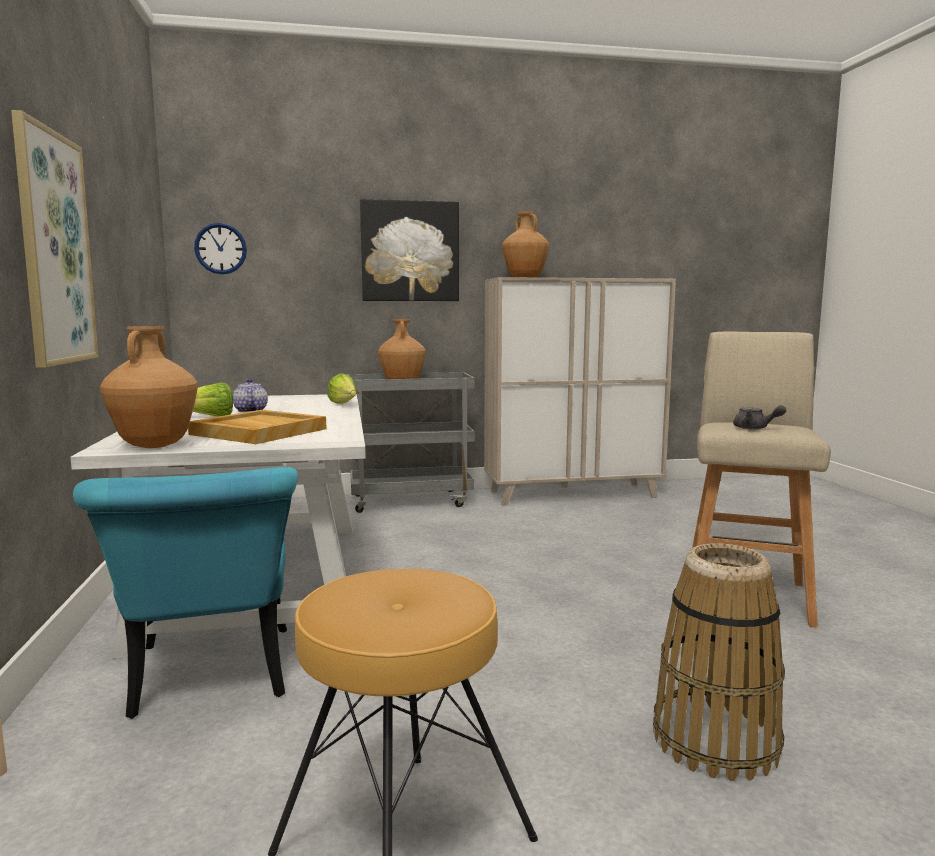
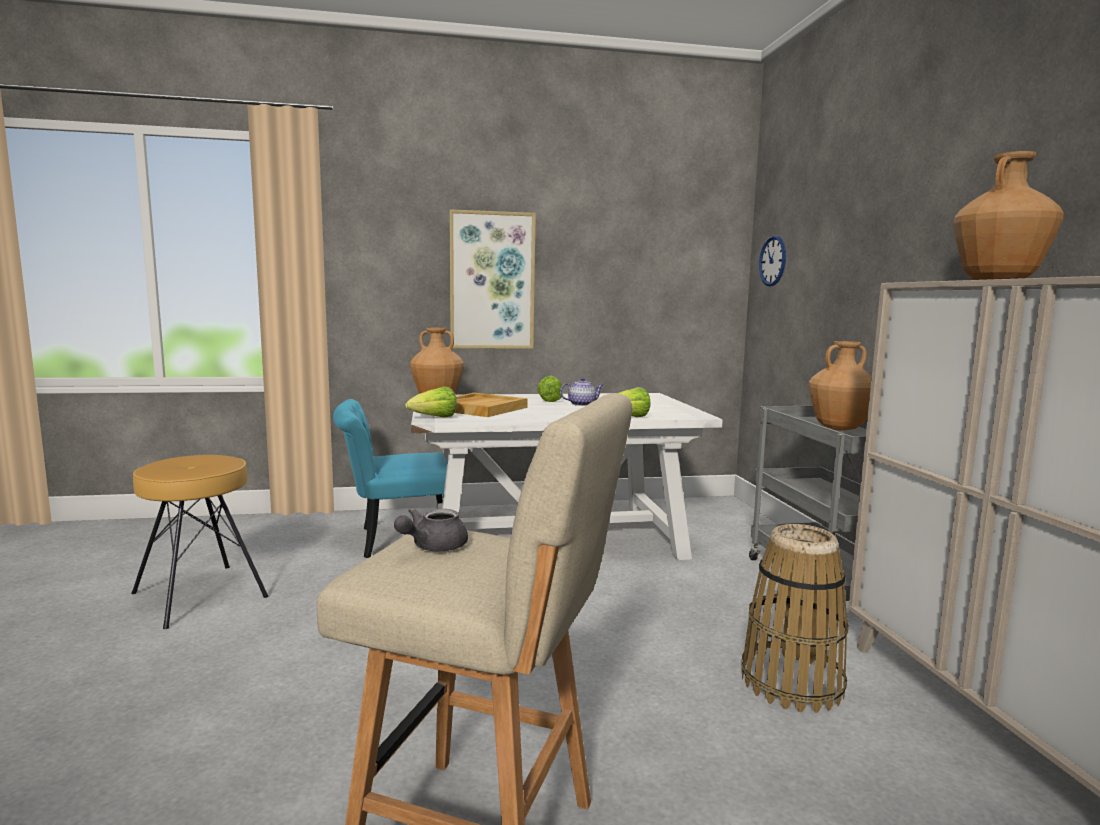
camera: 90 degrees right, 0 degrees up
(327, 441) = (434, 418): none -> lettuce
(410, 251) = (905, 247): picture -> none
(715, 740) = (180, 716): basket -> basket (792, 683)

